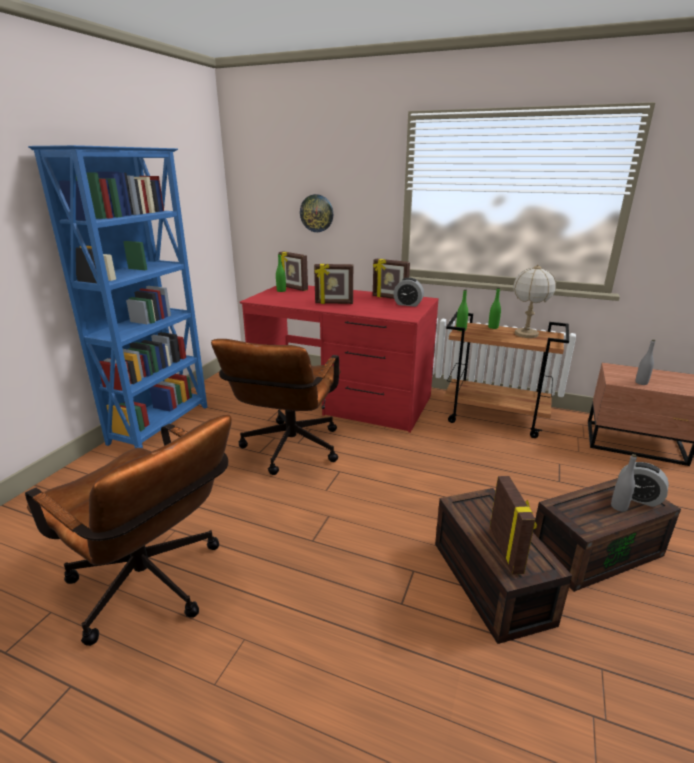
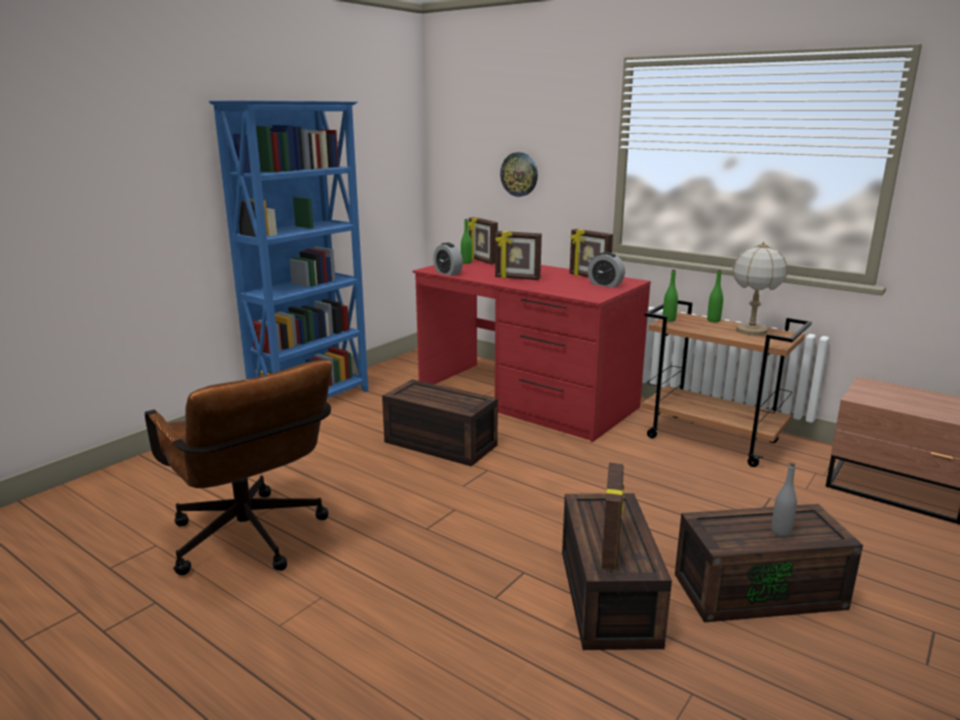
camera: 15 degrees right, 5 degrees down
(288, 451) = (438, 444): brown office chair -> brown storage box
(638, 498) = (812, 526): alarm clock -> alarm clock (448, 273)
(641, 383) = (893, 403): grey bottle -> none

